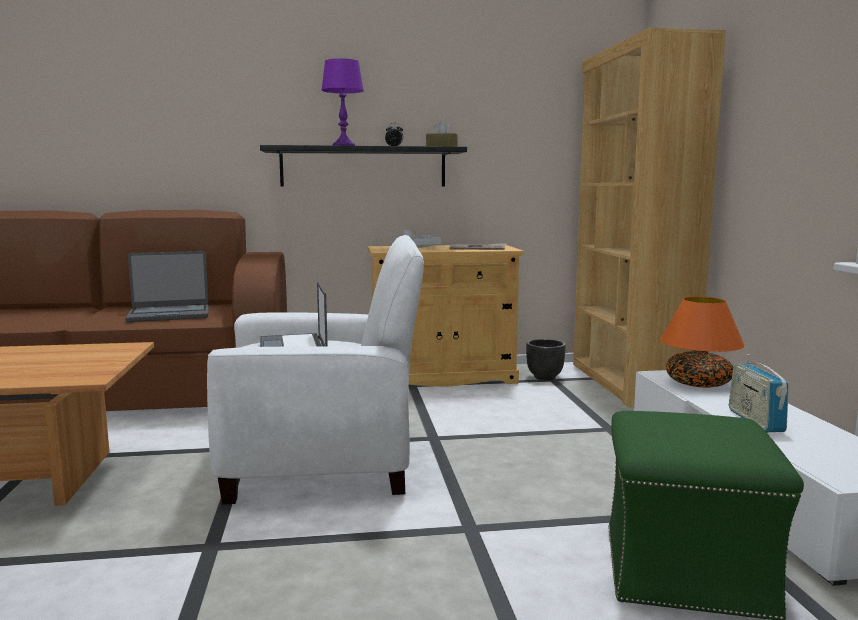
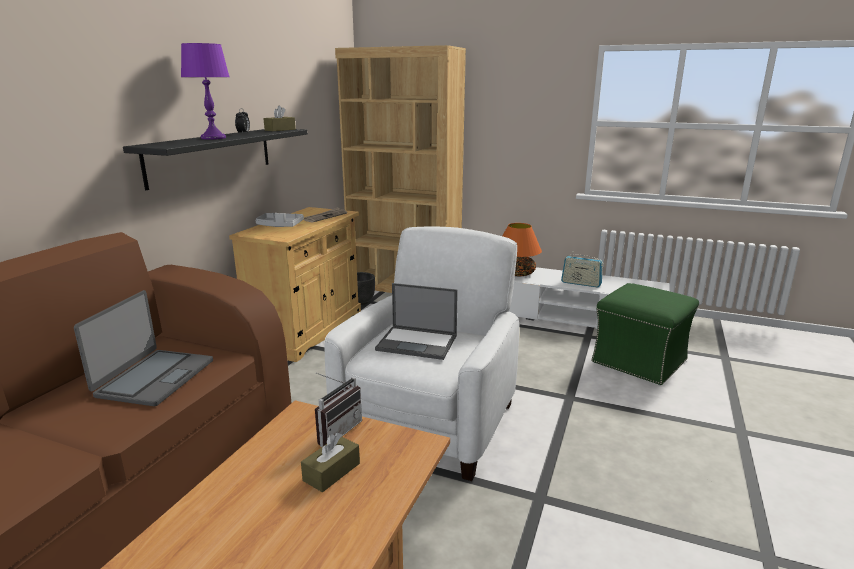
camera: 60 degrees left, 10 degrees up
(41, 365) = (331, 472): none -> brown tissue box
(105, 356) = (335, 430): none -> radio

